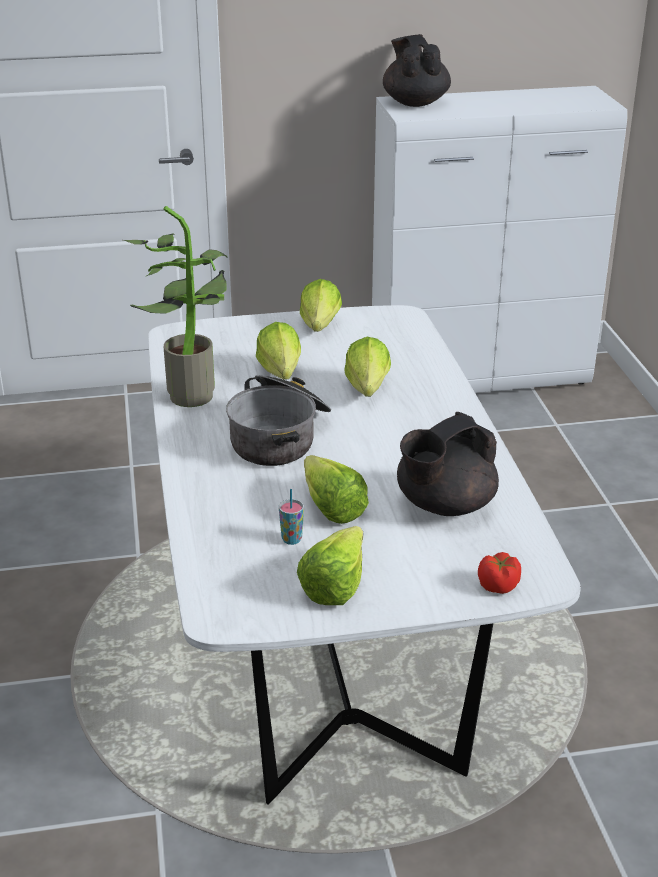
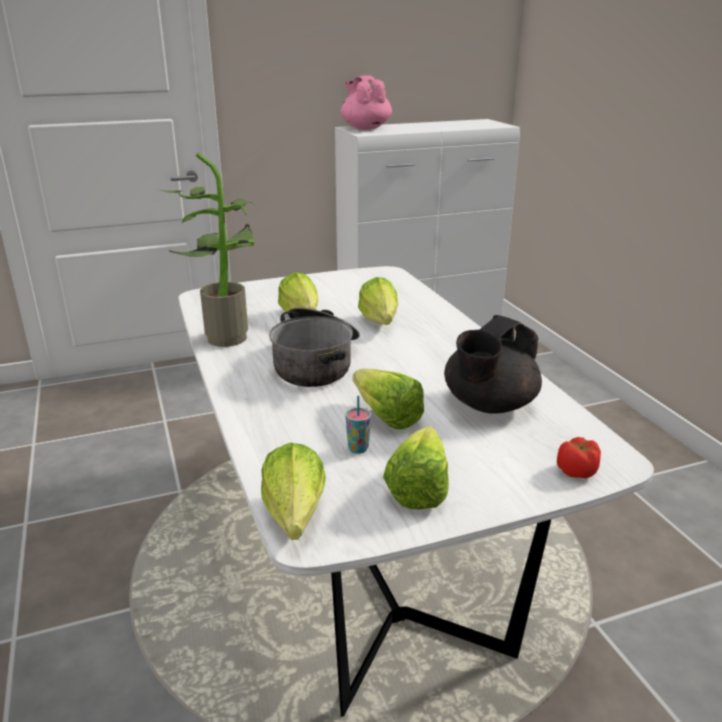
camera: 10 degrees left, 5 degrees down
(318, 330) = (322, 285): lettuce -> lettuce (292, 522)
(415, 103) = (365, 128): black teapot -> pink teapot

